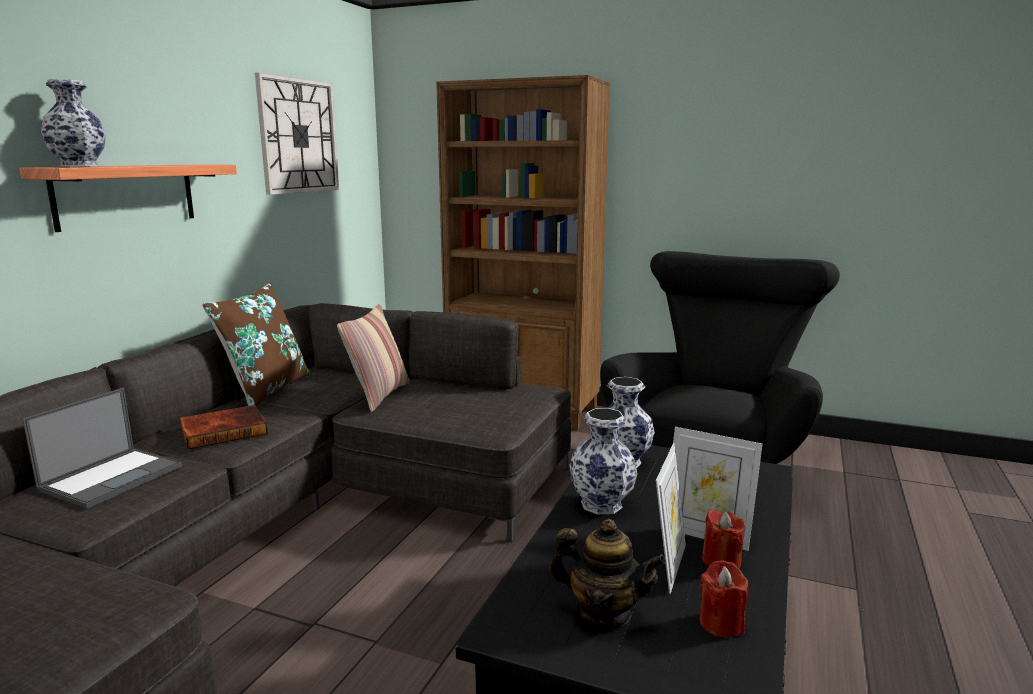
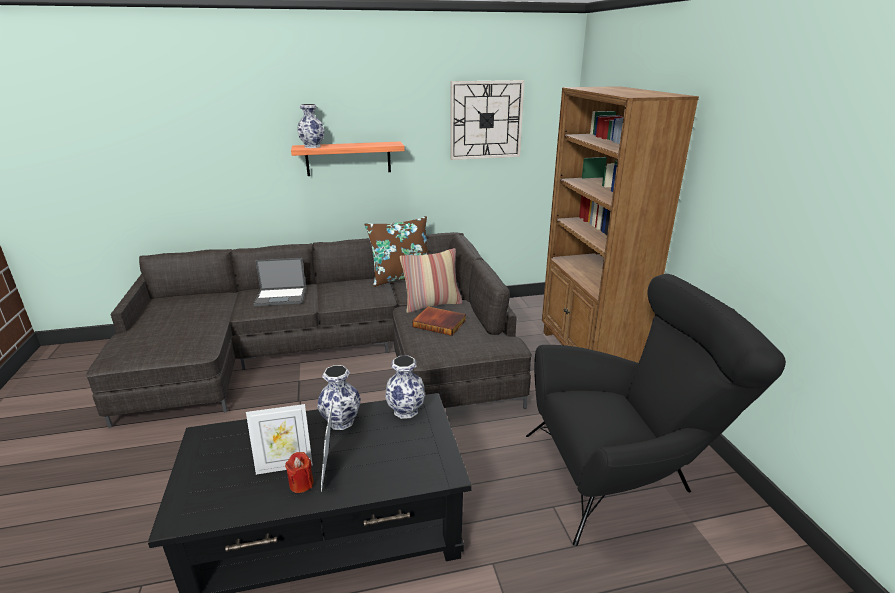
camera: 55 degrees right, 10 degrees up
(224, 430) = (344, 293): book -> book (440, 323)
(604, 613) = (227, 458): teapot -> none
(721, 623) = (235, 500): red candle -> none

